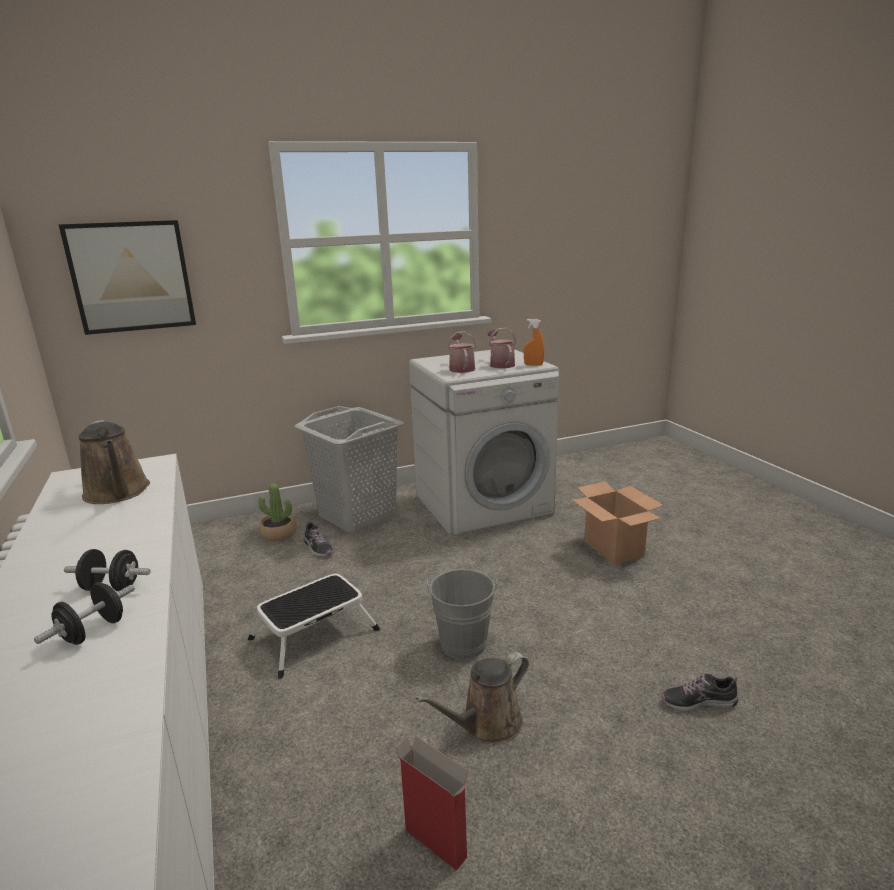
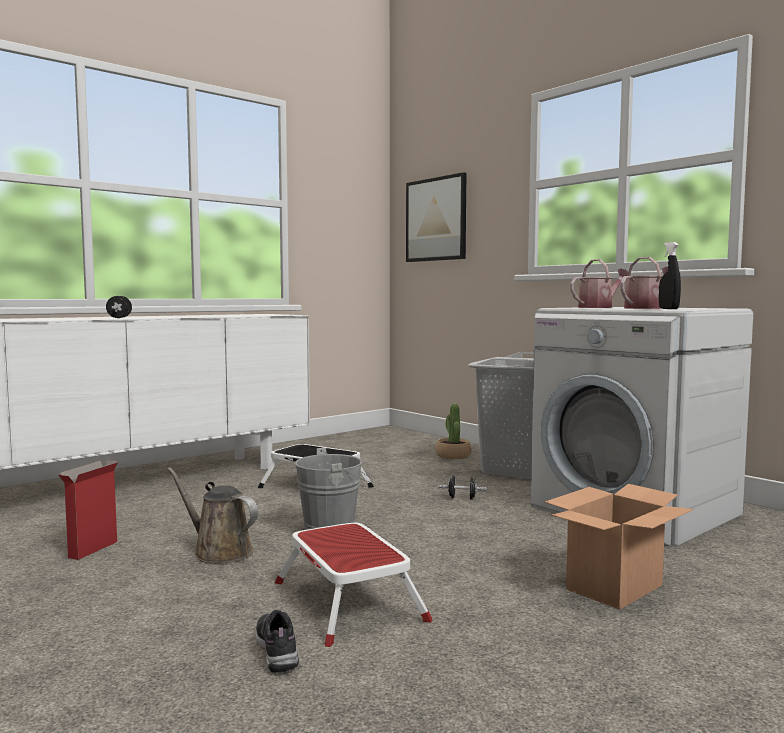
camera: 70 degrees right, 15 degrees down
(93, 631) = (76, 318): black dumbbell -> black dumbbell (462, 498)
(118, 493) = (238, 315): brown watering can -> none
(318, 548) = (444, 469): shoe -> none
(533, 365) = (668, 309): orange spray bottle -> black spray bottle
(619, 656) = (347, 601): none -> red step ladder

